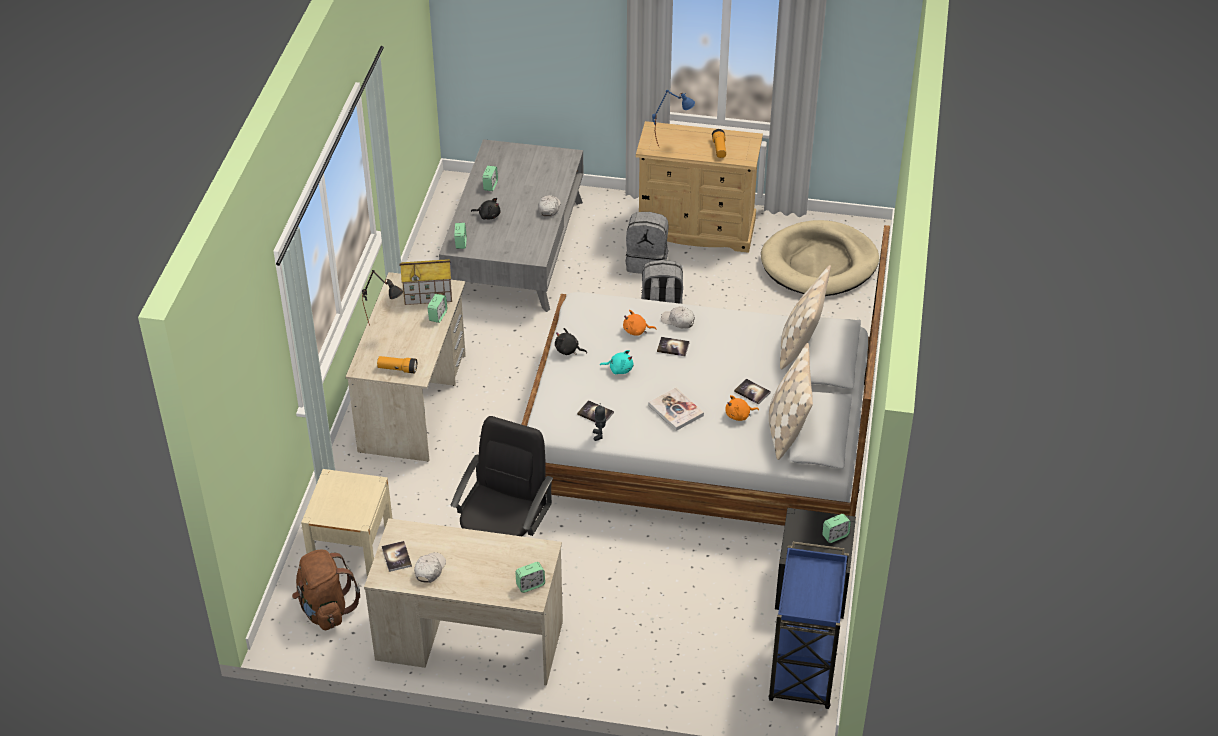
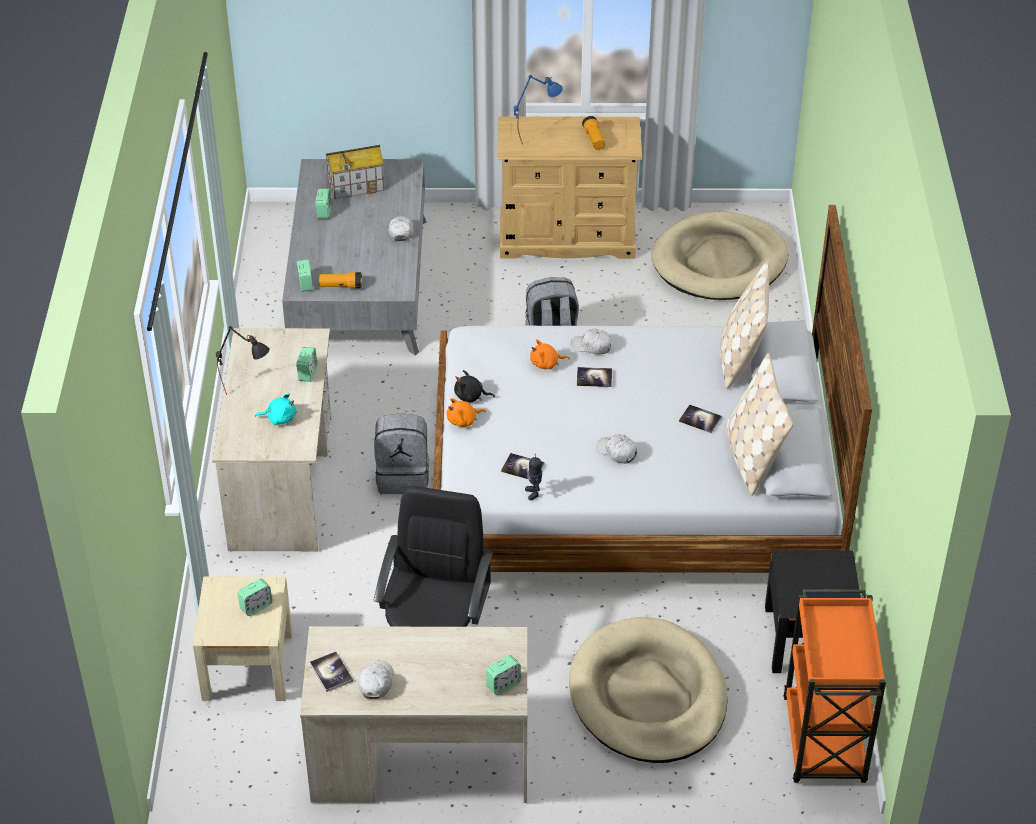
camera: 10 degrees left, 0 degrees up
(325, 609) = (234, 748): brown backpack -> none
(397, 369) = (274, 444): flashlight -> flashlight (341, 286)
(428, 294) = (289, 348): toy house -> toy house (356, 185)
(488, 215) = (330, 248): black plush toy -> none
(619, 369) = (537, 411): turquoise plush toy -> turquoise plush toy (279, 418)
(647, 262) = (520, 283): grey backpack -> grey backpack (403, 476)
(667, 614) = (648, 696): none -> beige dog bed
(675, 410) = (616, 452): book -> white cap
(739, 415) = (692, 449): orange plush toy -> orange plush toy (463, 421)
(803, 671) = (824, 742): blue cart -> orange cart
(835, 536) = (836, 576): alarm clock -> alarm clock (256, 606)

